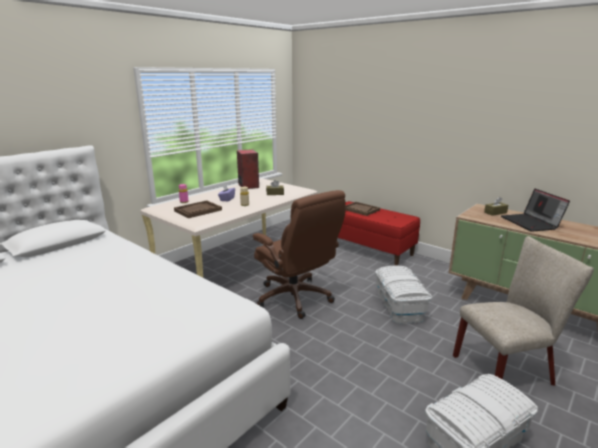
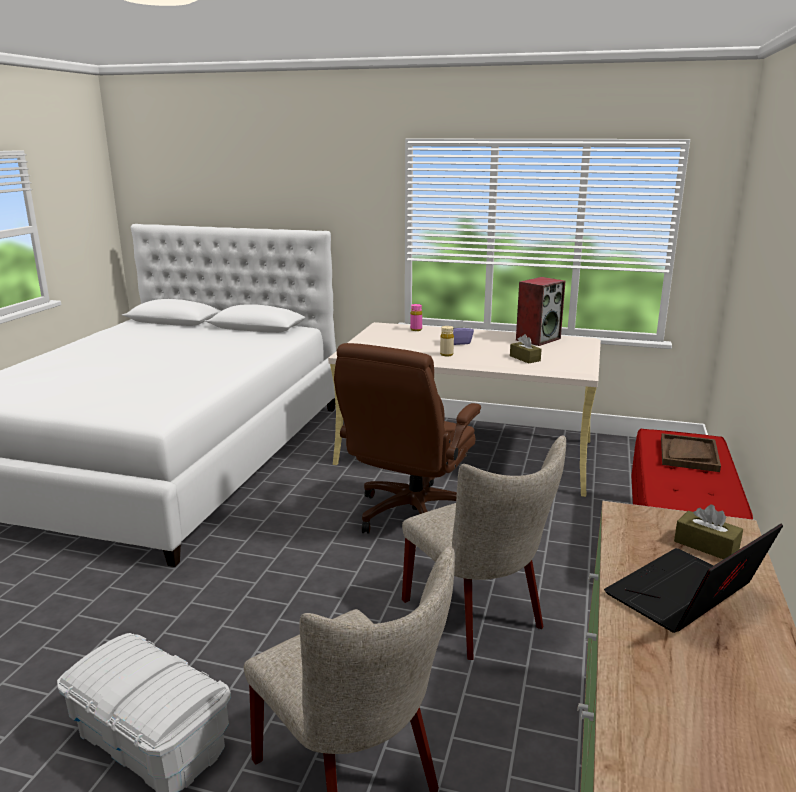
camera: 65 degrees right, 0 degrees up
(198, 210) = (393, 341): brown tray -> none
(400, 306) = (479, 617): white storage box -> beige chair

